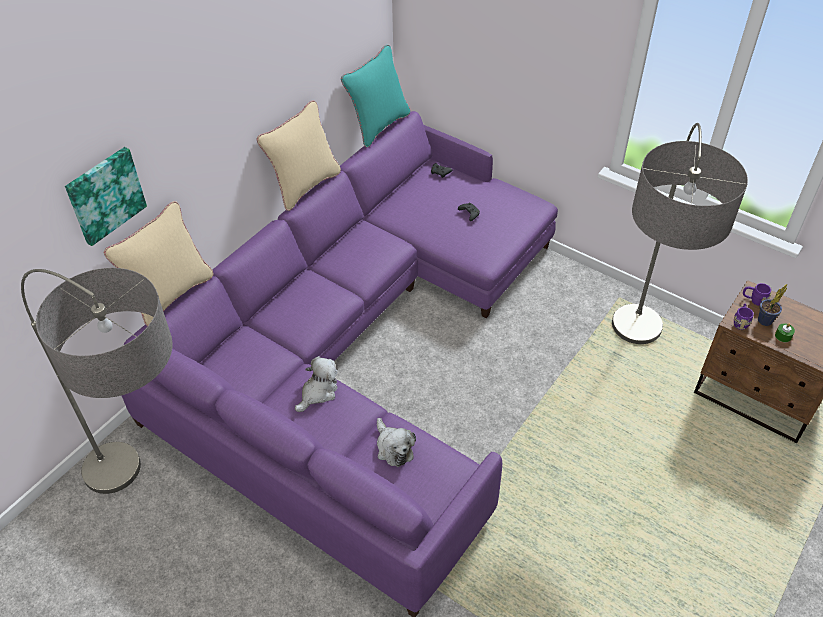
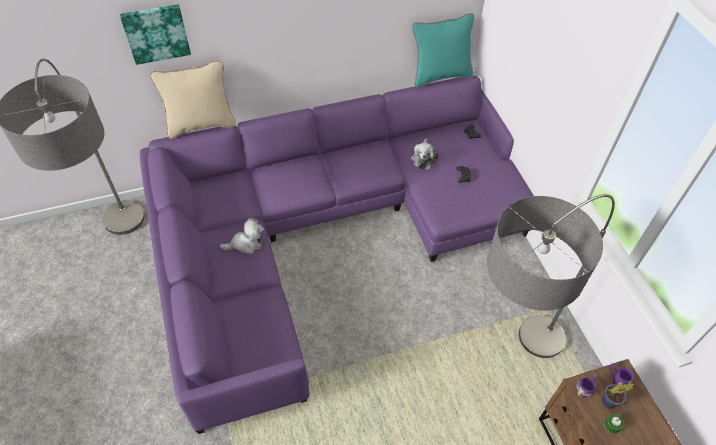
camera: 35 degrees right, 5 degrees up
(304, 186) = (348, 95): beige pillow -> none
(393, 448) = (255, 312): plush toy -> plush toy (423, 158)

